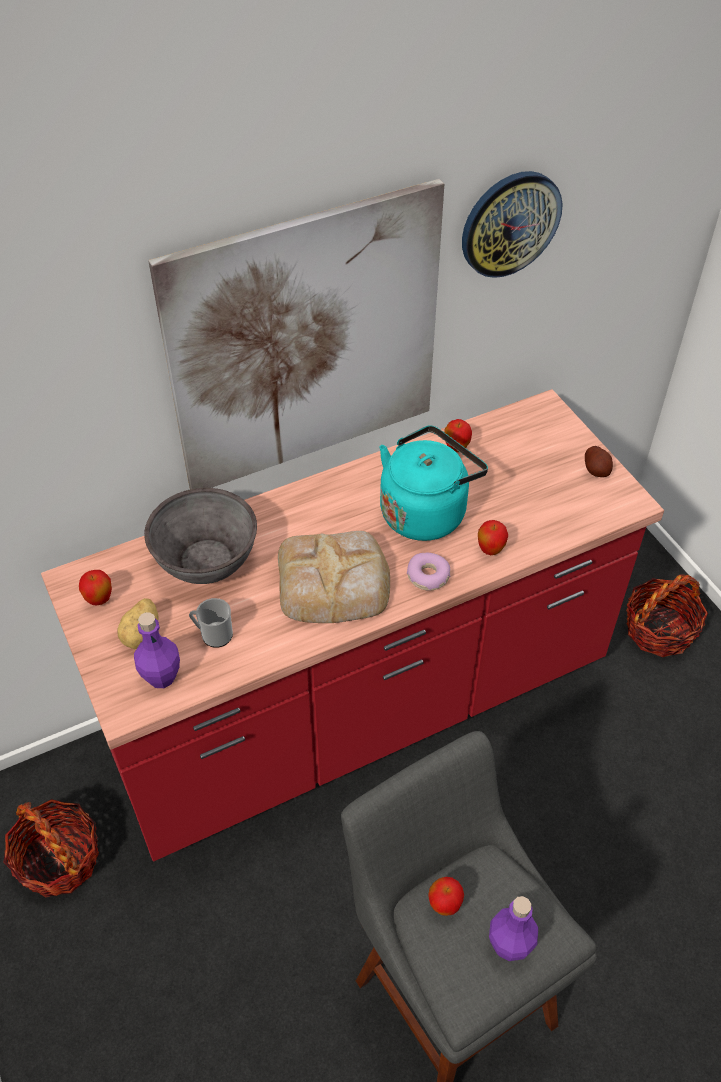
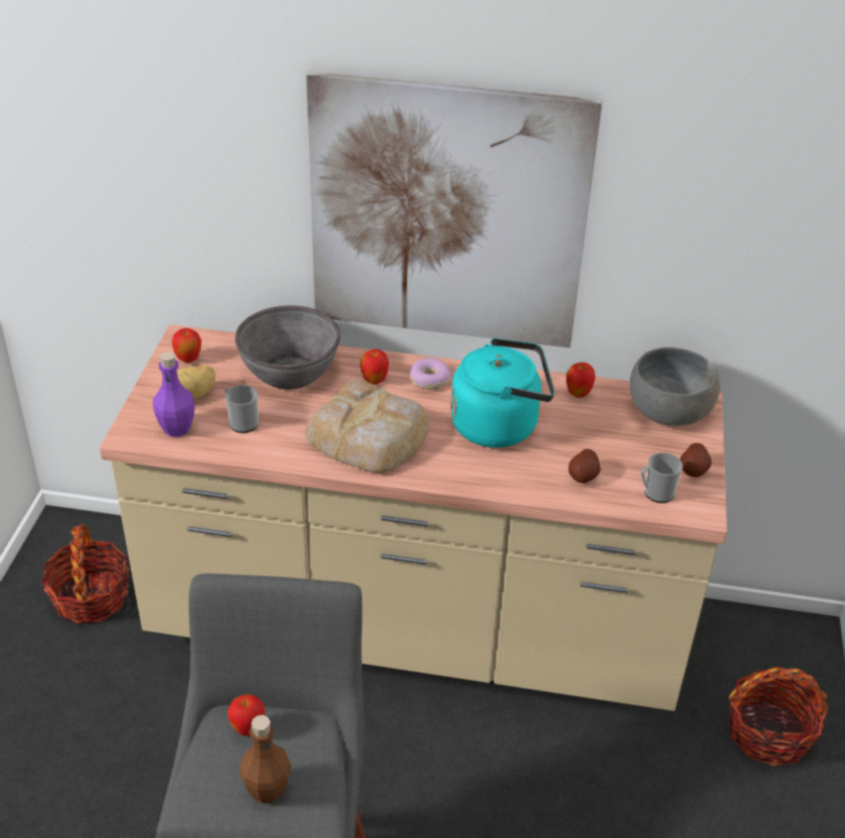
camera: 35 degrees right, 10 degrees down
(360, 709) = (415, 630): red counter -> beige counter
(428, 576) = (449, 470): donut -> donut (429, 380)
(490, 550) = (524, 479): apple -> apple (374, 381)
(509, 946) = (267, 790): purple bottle -> brown bottle
(510, 223) = (682, 178): wall clock -> none
(529, 521) = (583, 476): none -> potato
(534, 427) = (669, 412): none -> grey bowl
(590, 506) = (655, 493): none -> mug

